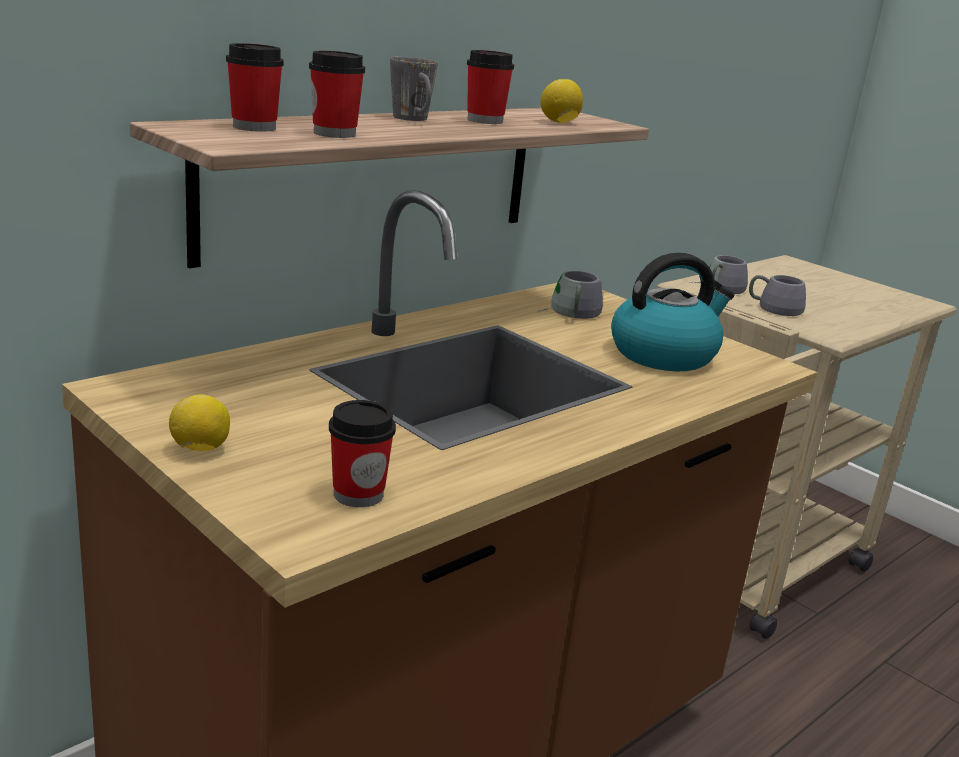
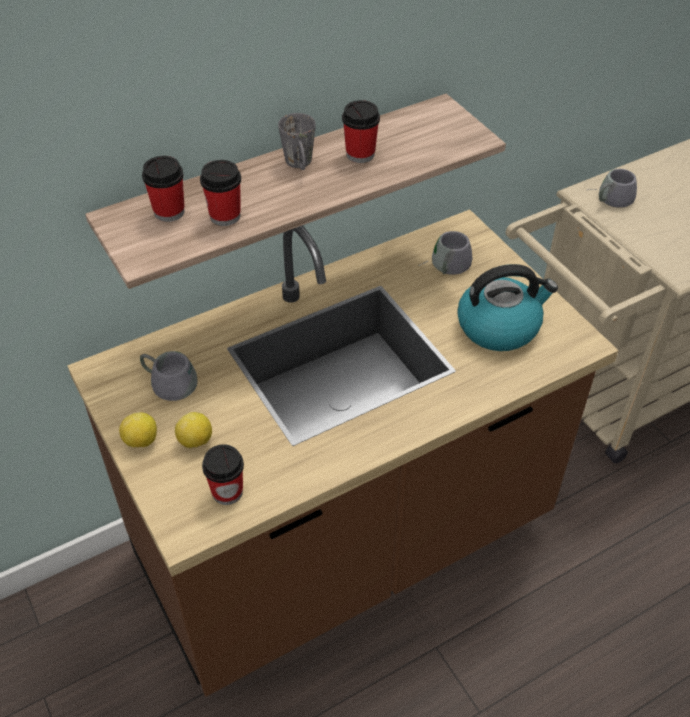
camera: 15 degrees right, 25 degrees up
(559, 122) = (426, 145): lemon -> lemon (195, 441)
(774, 307) = (648, 228): grey mug -> grey mug (172, 379)

